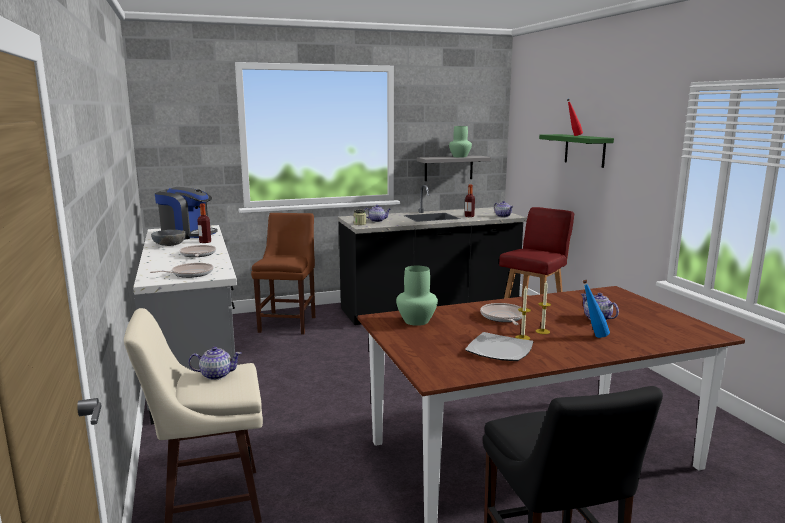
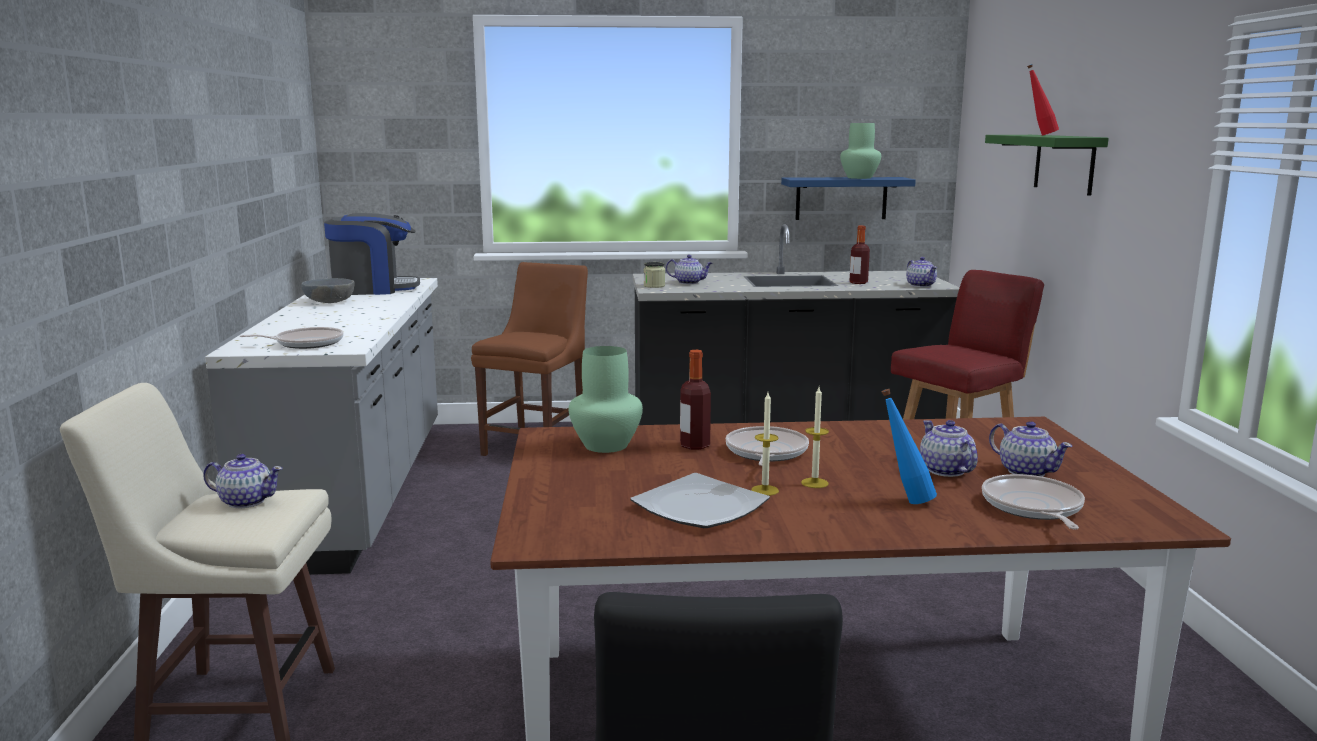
camera: 15 degrees right, 0 degrees up
(187, 234) = (374, 289): coffee machine -> coffee machine turned 45 degrees counterclockwise
(197, 254) = (352, 317): frying pan -> frying pan (1033, 508)
(205, 242) = (385, 300): bottle -> bottle (694, 445)
(448, 168) = (841, 198): grey shelf -> blue shelf
(633, 315) = (1026, 471): none -> teapot

